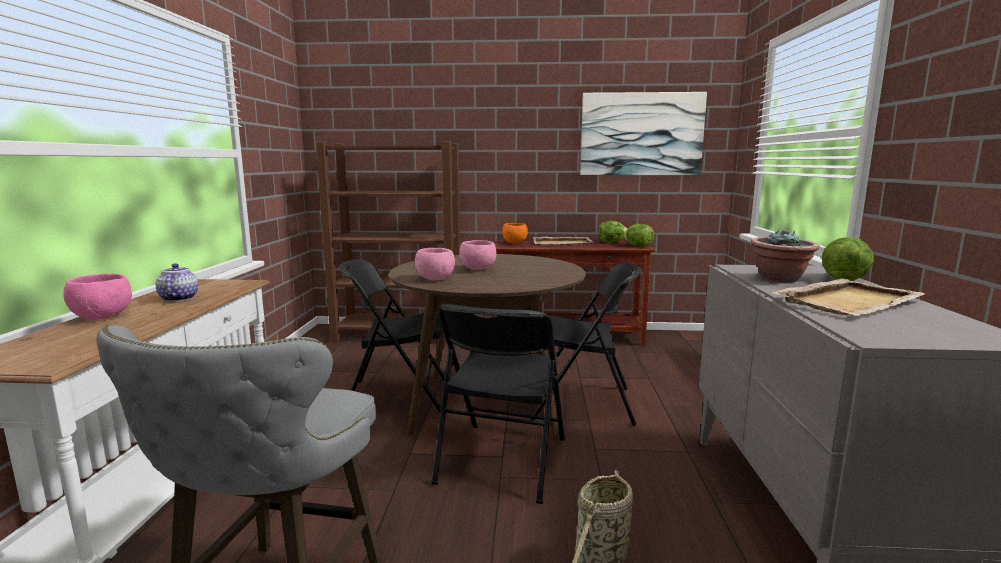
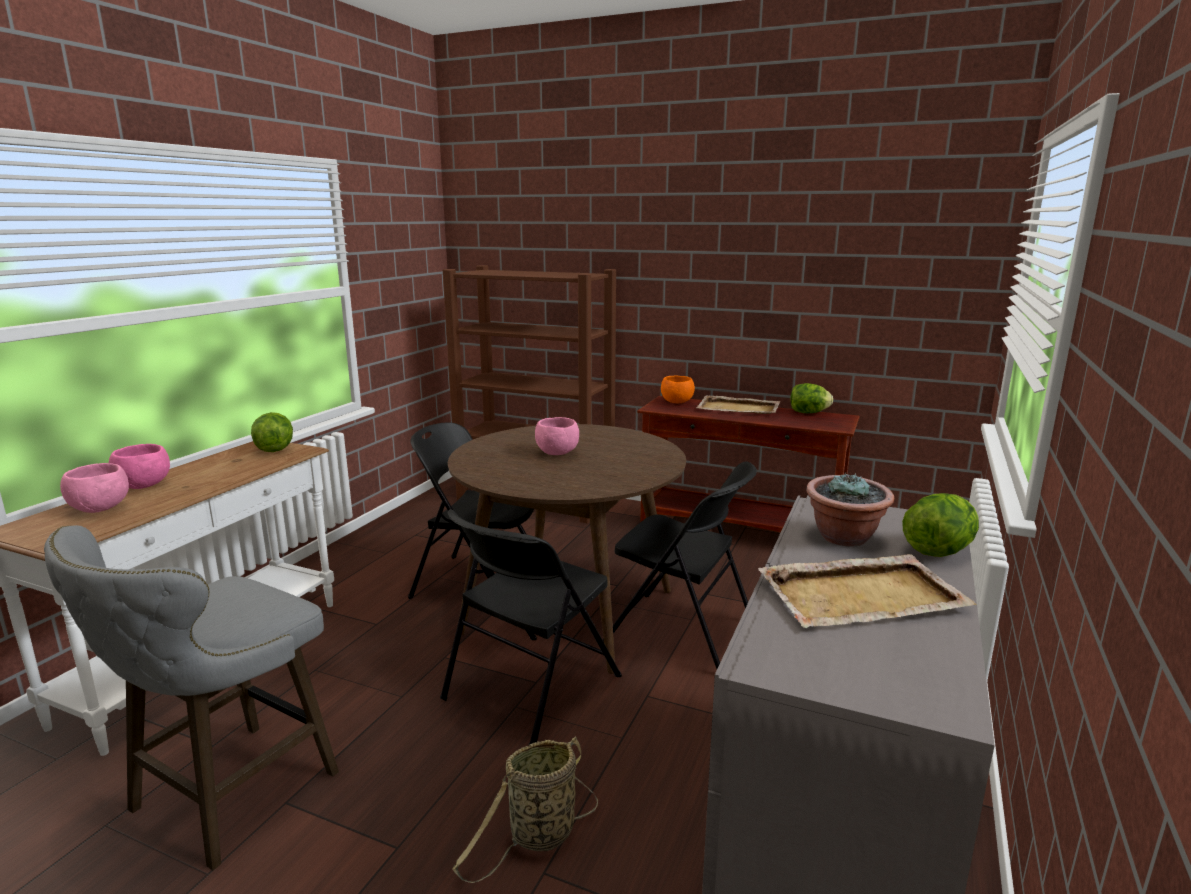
camera: 20 degrees right, 5 degrees up
(178, 298) = (224, 467): teapot -> none
(435, 279) = (490, 466): pink bowl -> pink bowl (100, 509)
(638, 246) = (836, 424): lettuce -> lettuce (274, 449)
(641, 134) = (863, 263): picture -> none

